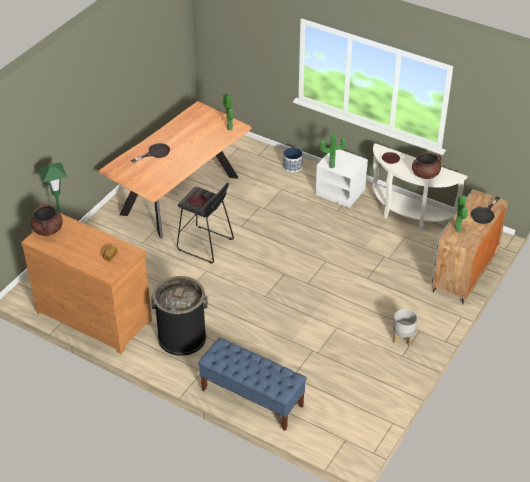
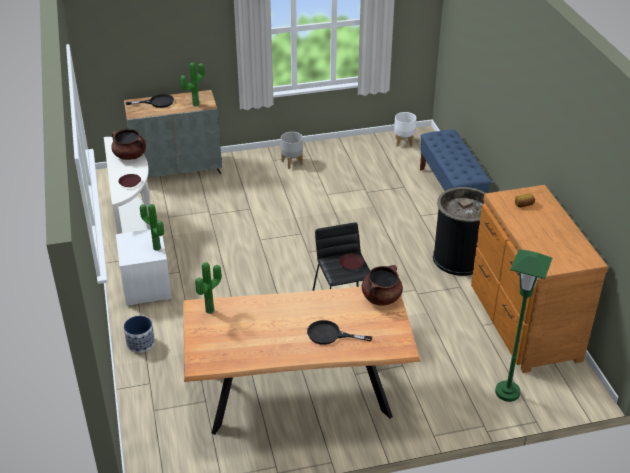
camera: 135 degrees left, 5 degrees down
(48, 230) = (567, 261): brown cooking pot -> brown cooking pot (381, 298)
(353, 430) = (404, 142): none -> white planter

